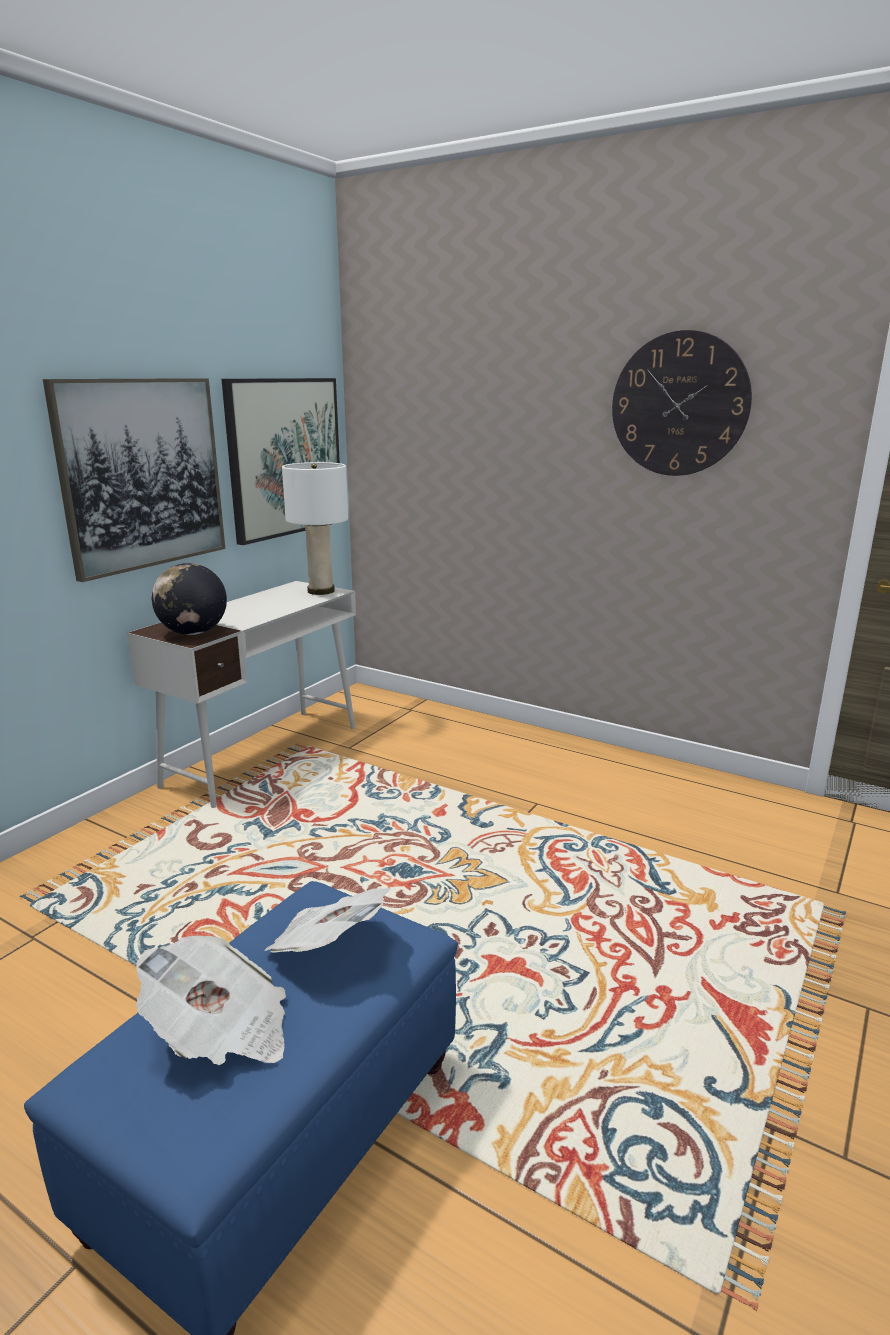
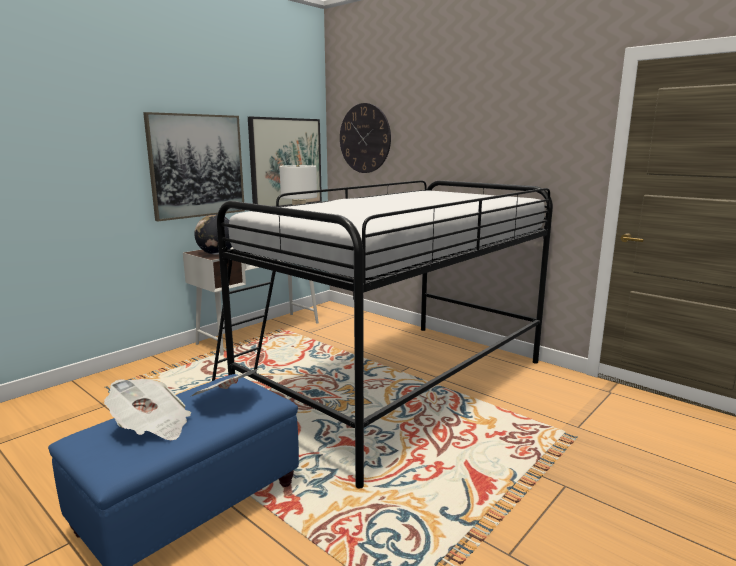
camera: 10 degrees right, 5 degrees down
(530, 842) = (395, 386): none -> black bed
(679, 404) = (505, 128): wall clock -> wall clock (365, 138)

